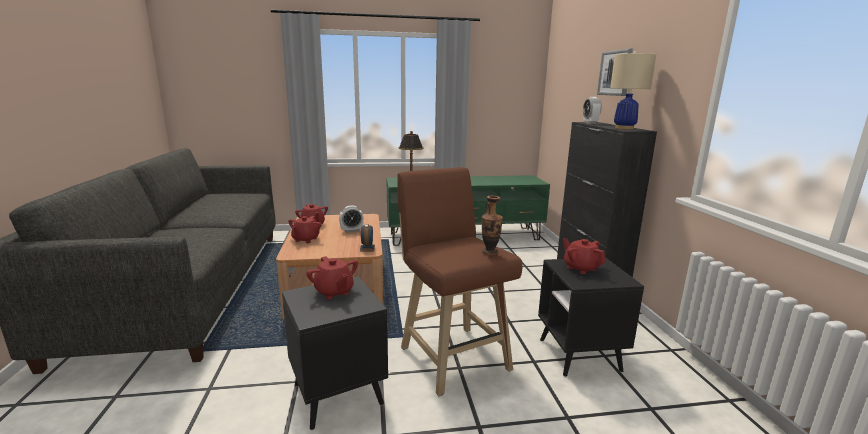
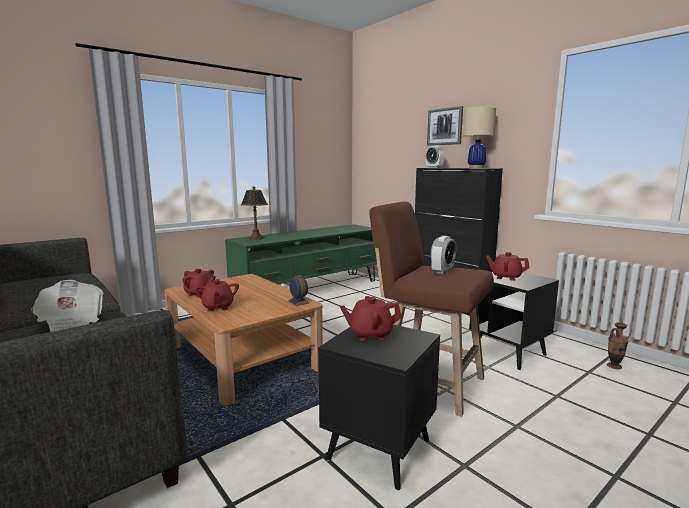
camera: 30 degrees left, 5 degrees down
(195, 231) = (71, 322): none -> newspaper
(334, 292) = (370, 334): red teapot -> red teapot turned 150 degrees clockwise
(351, 230) = (253, 291): alarm clock -> alarm clock (442, 271)
(490, 252) = (470, 270): vase -> vase (614, 366)

